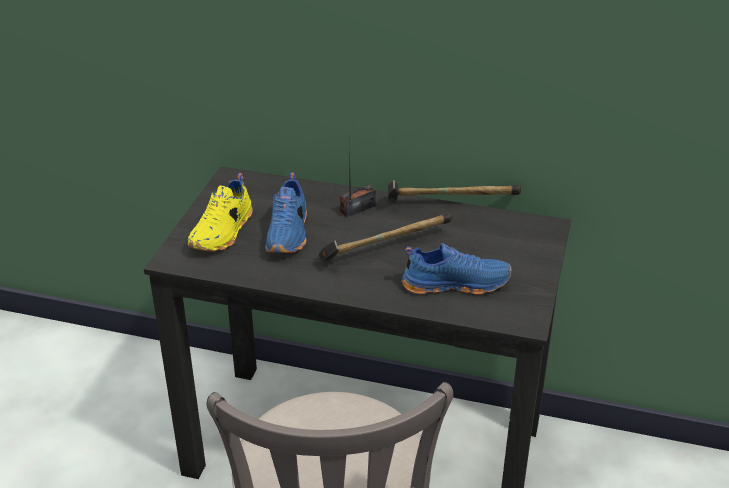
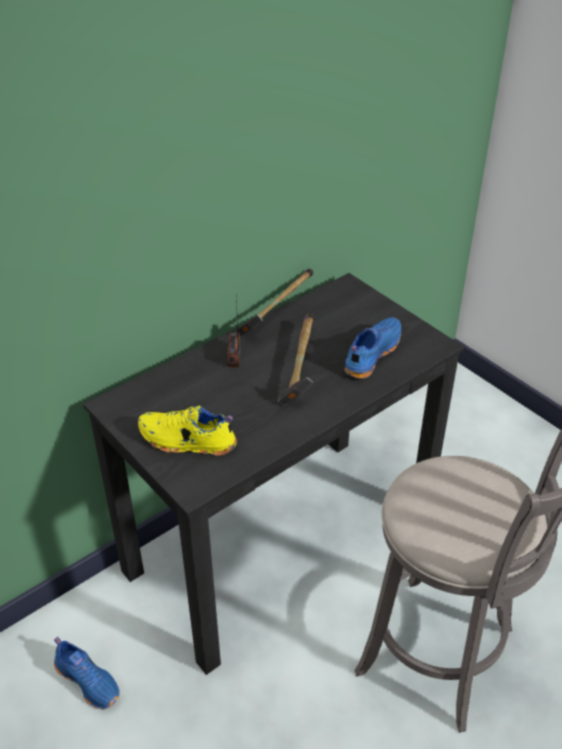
camera: 55 degrees left, 5 degrees up
(223, 232) = (187, 442): yellow shoe -> yellow shoe turned 135 degrees clockwise
(289, 233) = (228, 406): blue shoe -> blue shoe (89, 680)

